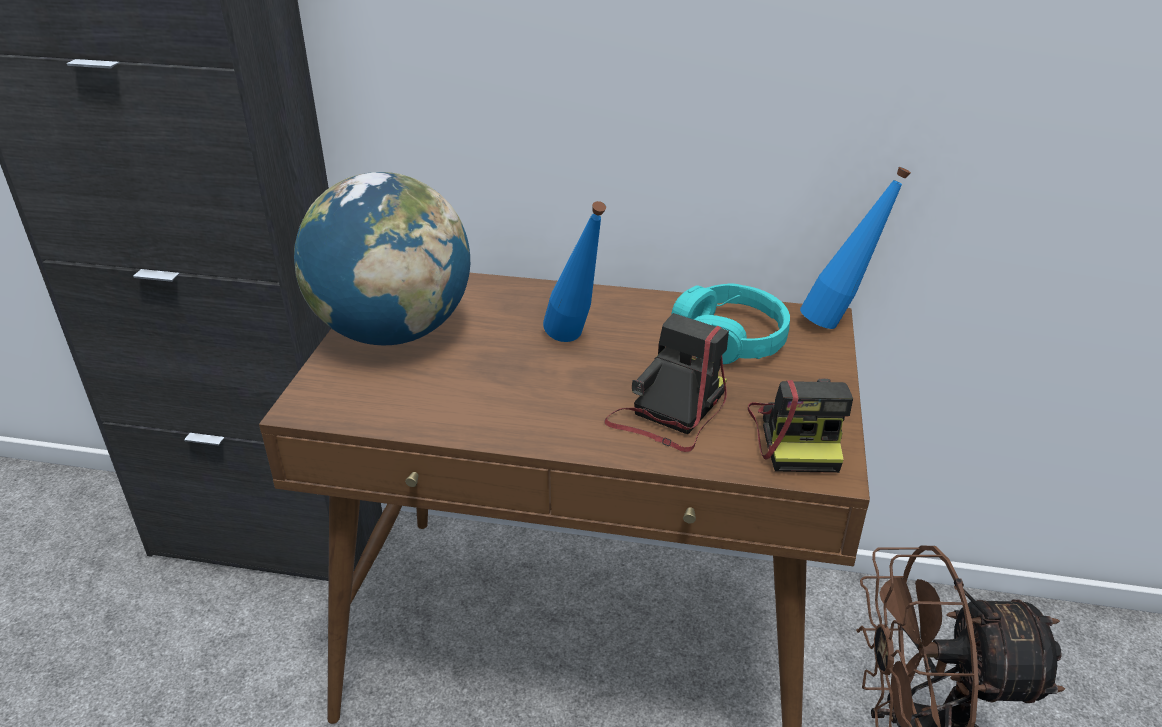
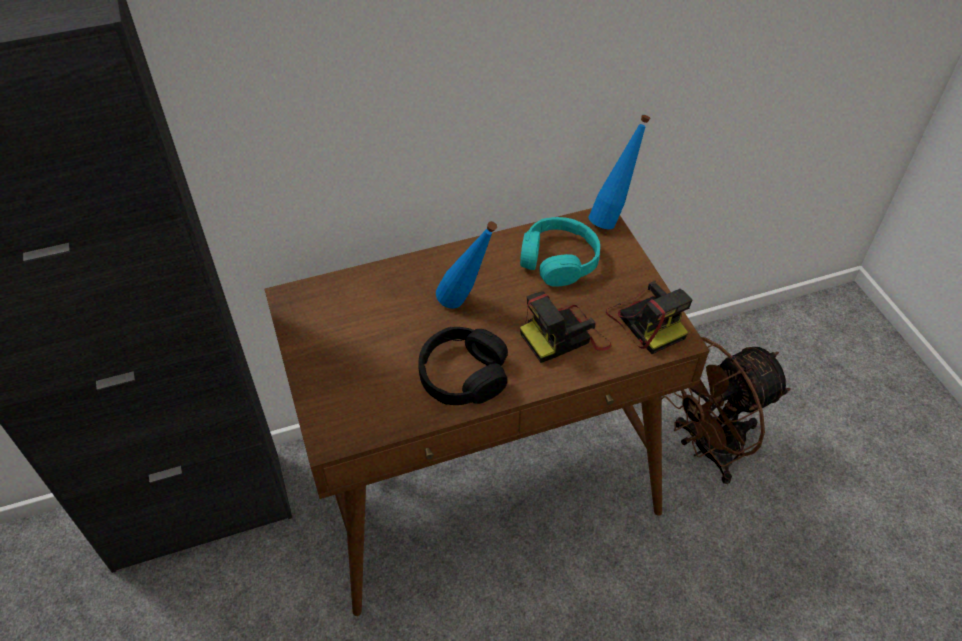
camera: 30 degrees left, 15 degrees up
(393, 332) = (333, 348): globe -> none
(508, 405) = (463, 375): none -> black headphones
(670, 412) = (564, 336): camera -> camera turned 120 degrees counterclockwise

